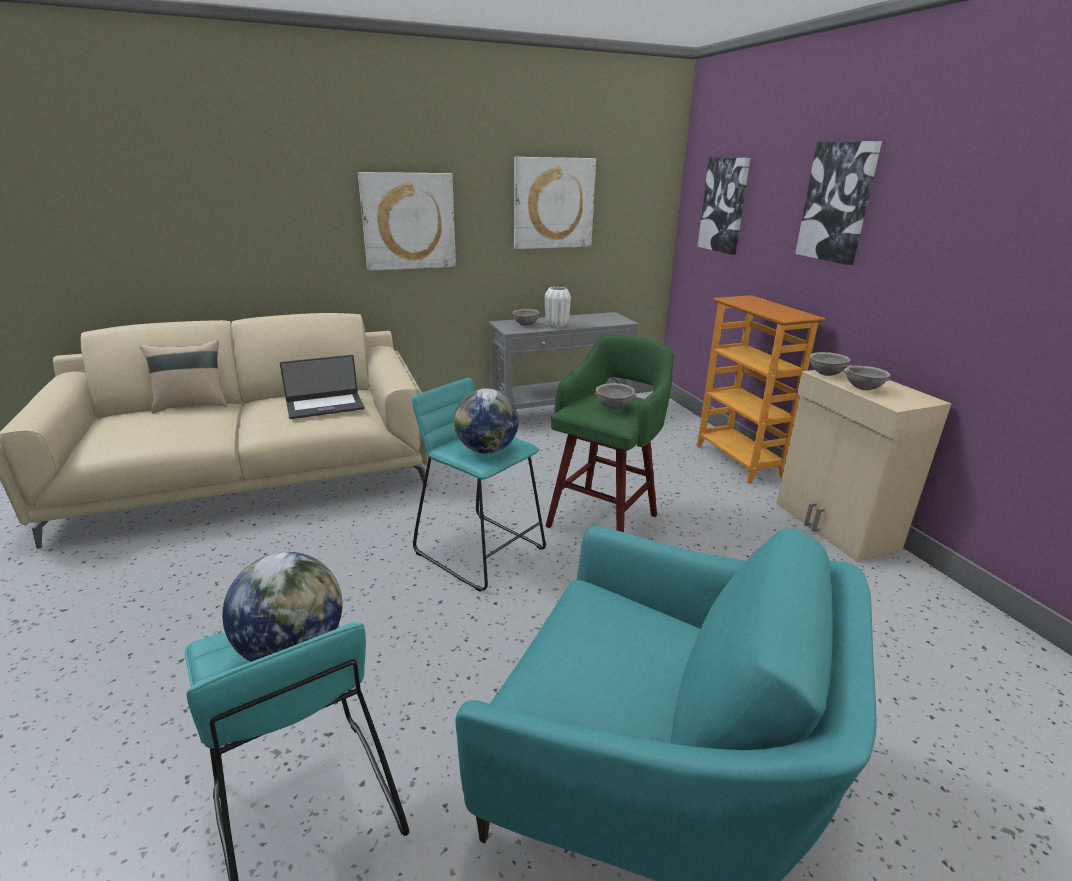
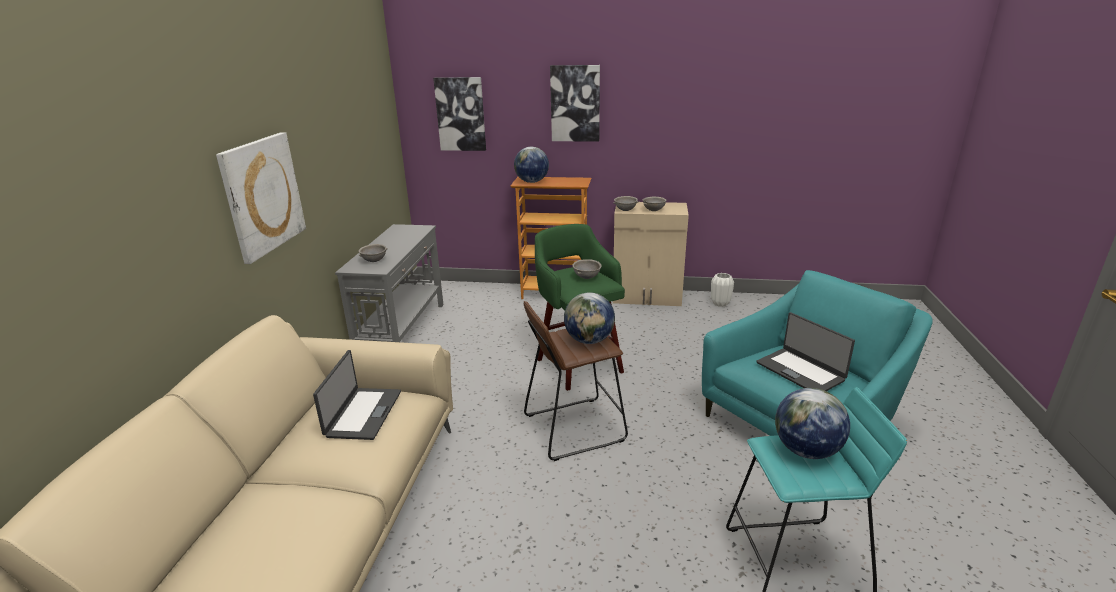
camera: 60 degrees left, 0 degrees up
(192, 405) = (219, 518): beige pillow -> none
(481, 550) = (574, 427): turquoise stool -> brown stool
(553, 203) = (343, 140): picture -> none
(557, 326) = (396, 251): white vase -> white vase (720, 303)
(610, 655) = (800, 371): none -> laptop
(744, 302) = (531, 182): none -> globe

